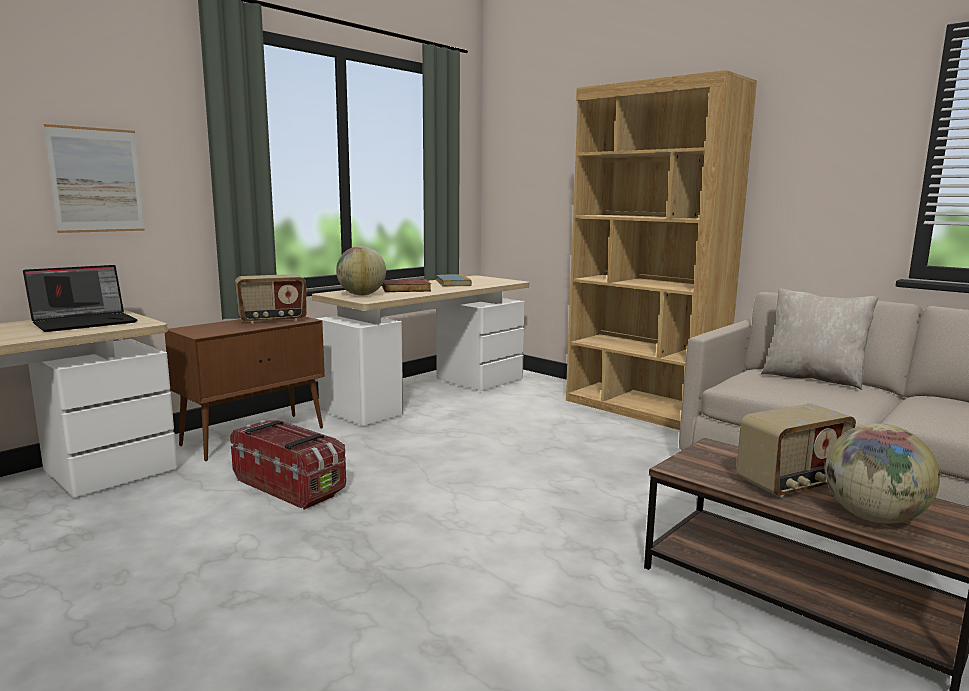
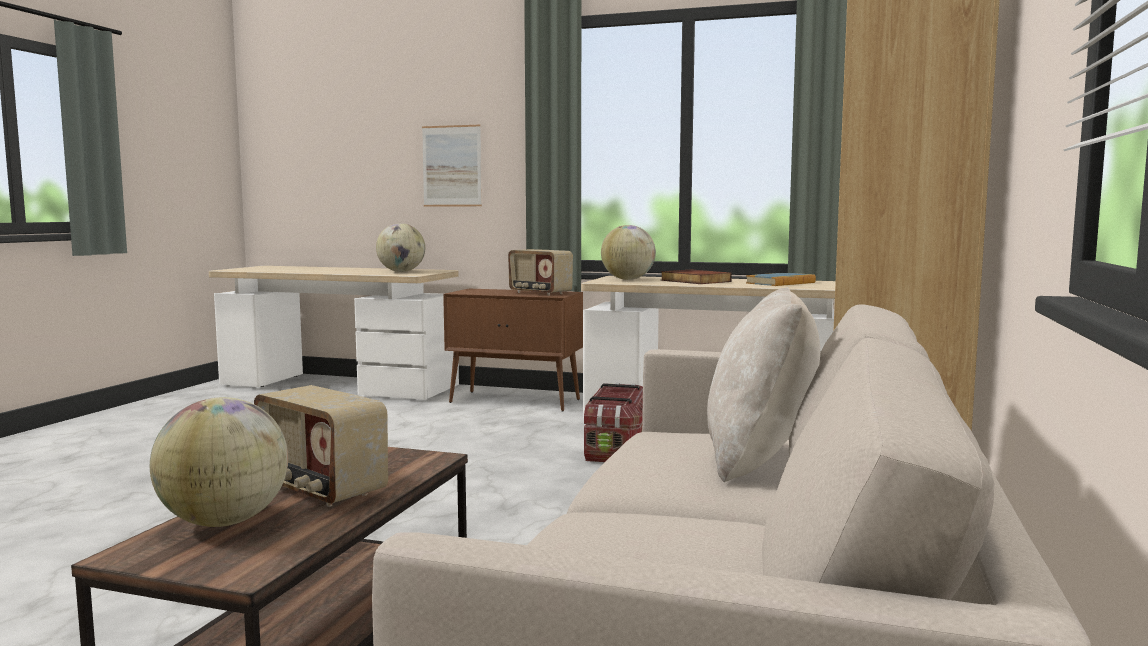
camera: 65 degrees right, 5 degrees down
(86, 322) = (401, 271): laptop -> globe
(290, 485) = (426, 428): storage box -> storage box (619, 447)

